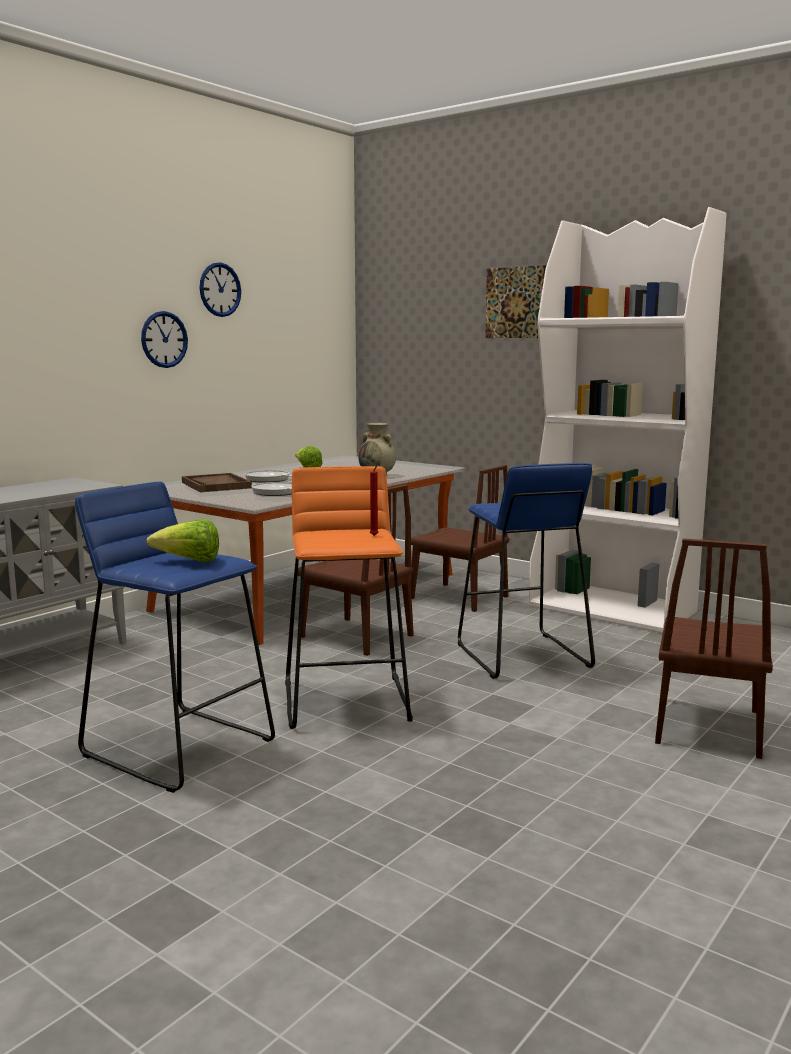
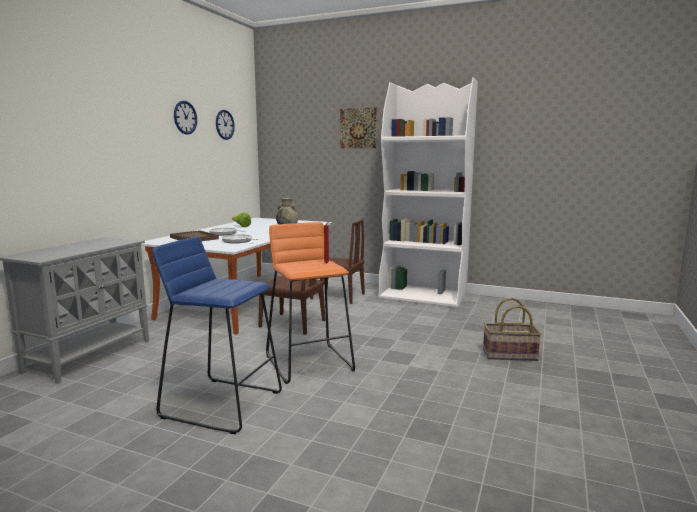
camera: 15 degrees left, 0 degrees up
(164, 339) = (154, 148): wall clock -> wall clock (224, 124)
(189, 561) = (230, 286): lettuce -> none
(521, 656) = (392, 326): blue stool -> none
(708, 726) = (509, 355): brown chair -> basket

